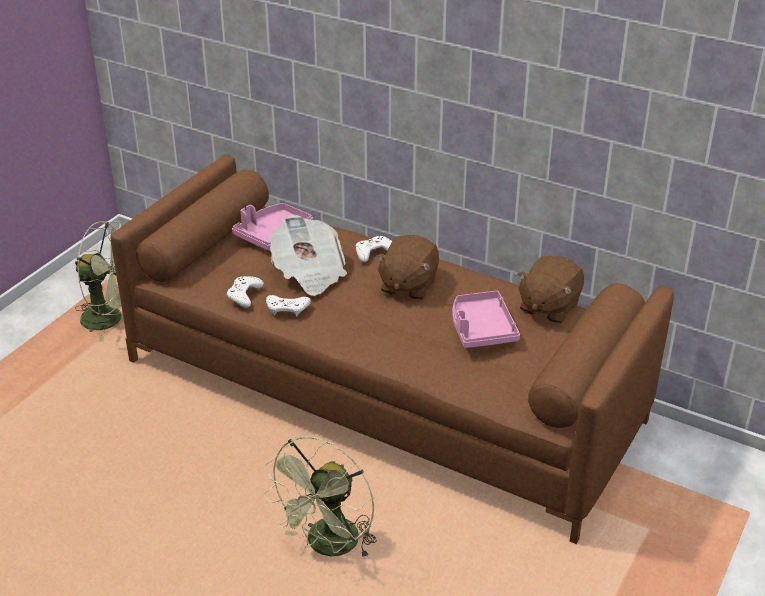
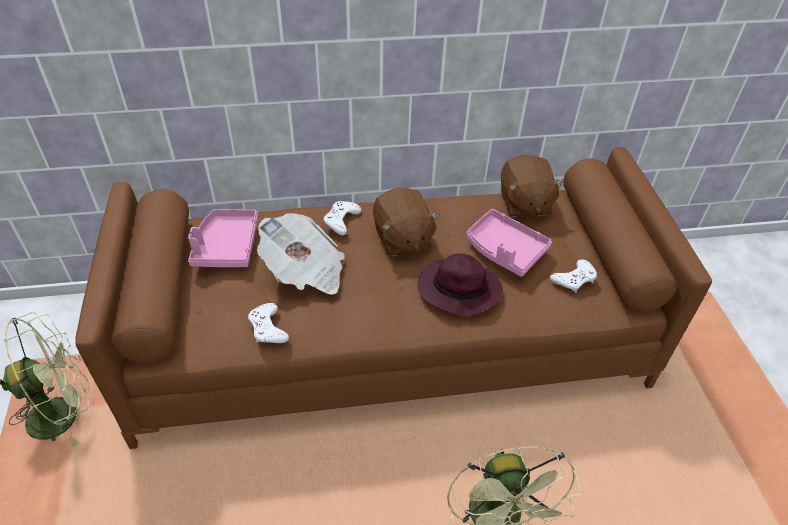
camera: 40 degrees left, 10 degrees up
(287, 308) = (326, 320): white game controller -> white game controller (574, 279)
(405, 336) = (457, 290): none -> purple hat

